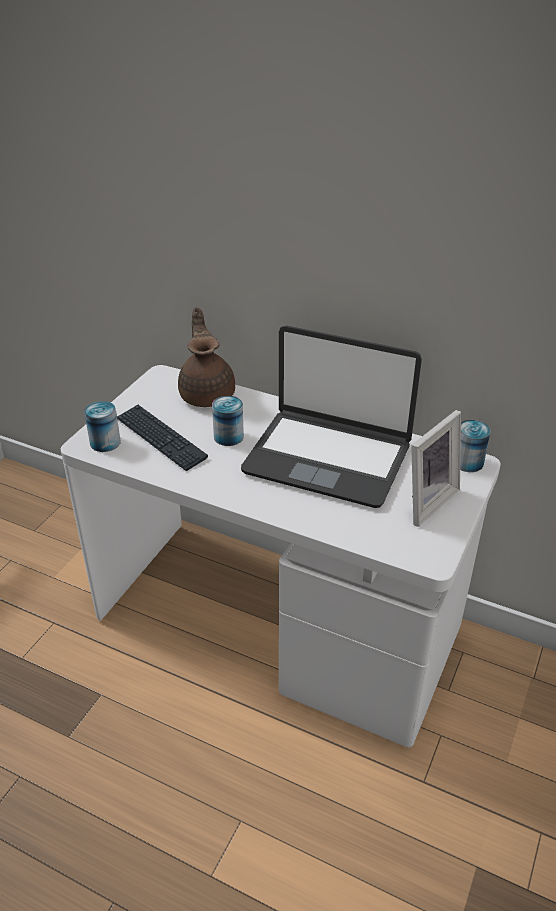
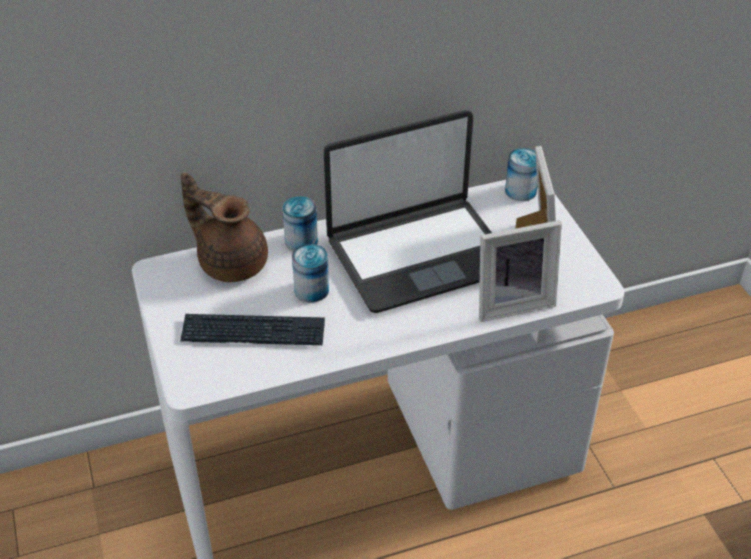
camera: 45 degrees left, 5 degrees up
(105, 442) = (207, 371): can -> can (301, 241)
(347, 527) = (512, 302): none -> picture frame

